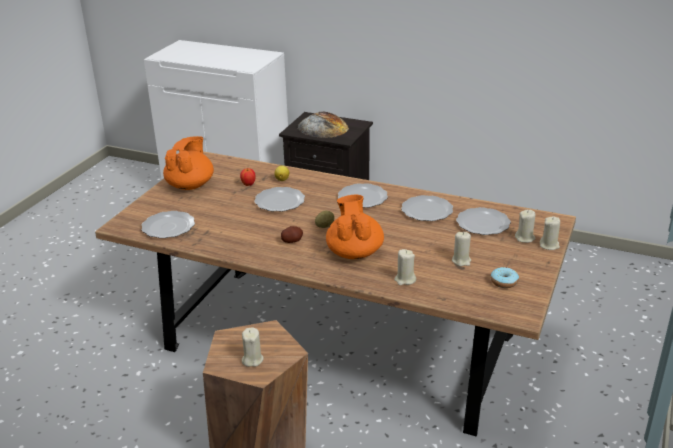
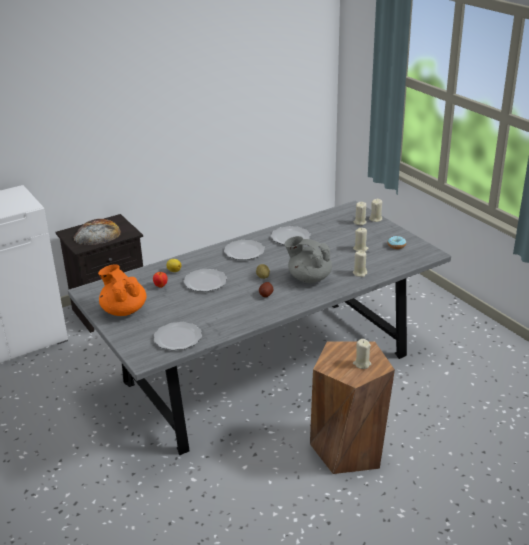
camera: 55 degrees left, 0 degrees up
(339, 341) = (266, 368): brown dining table -> grey dining table
(354, 252) = (308, 278): orange teapot -> grey teapot
(482, 224) = (329, 227): plate -> none

